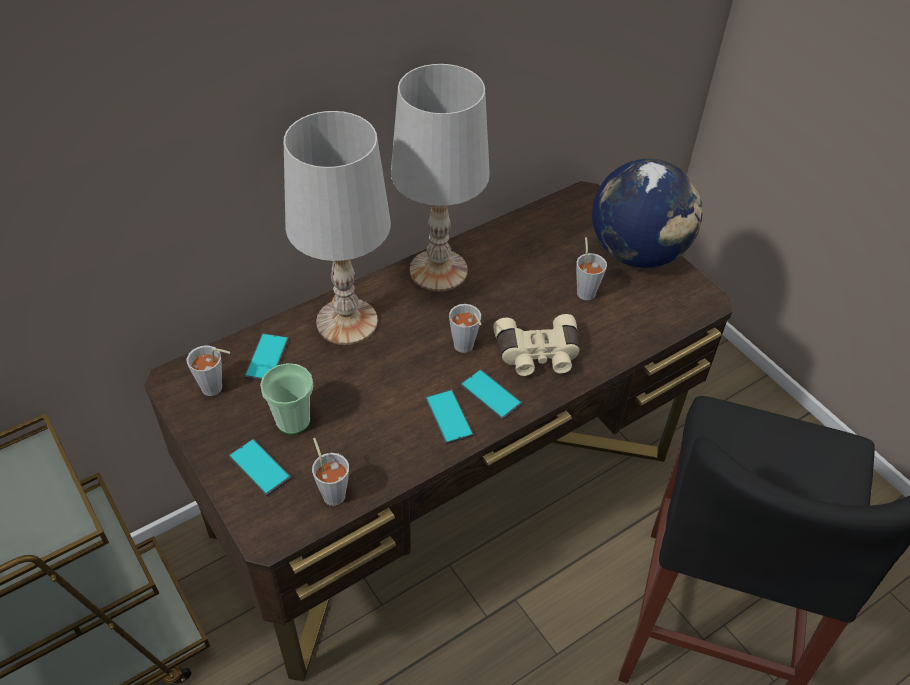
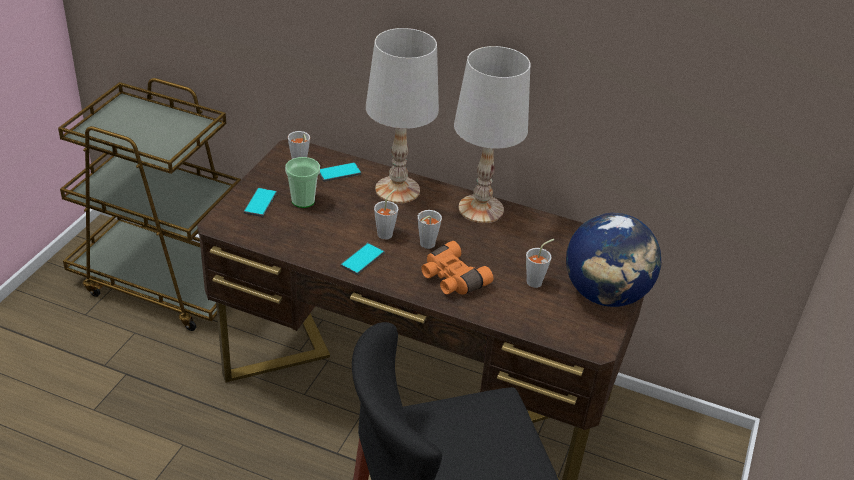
camera: 55 degrees right, 10 degrees down
(332, 491) = (267, 235): grey cup -> grey cup (387, 233)
(491, 395) = (397, 270): phone -> none
(537, 355) = (451, 279): beige binoculars -> orange binoculars

